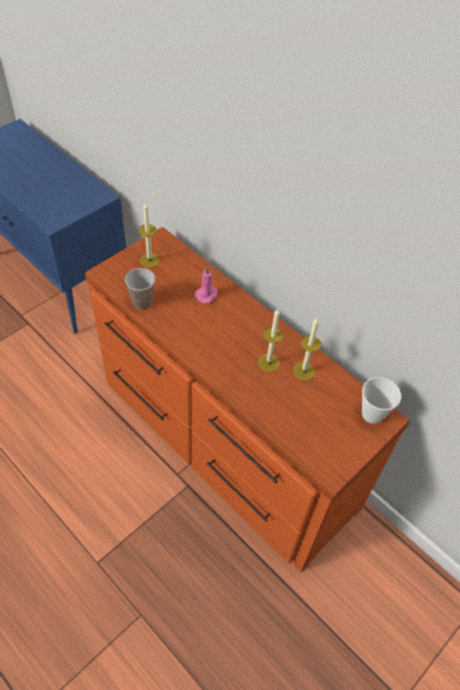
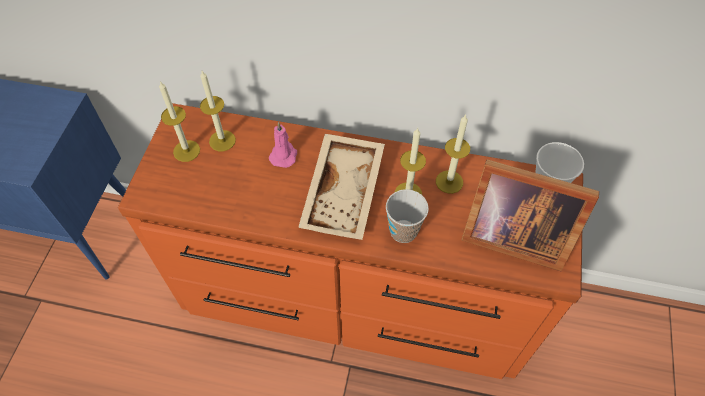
camera: 30 degrees left, 5 degrees up
(142, 302) = (216, 205): cup -> cup (403, 231)
(175, 266) = (222, 140): none -> candle
(226, 339) = (345, 194): none -> beige tray
(318, 428) = (511, 234): none -> picture frame

